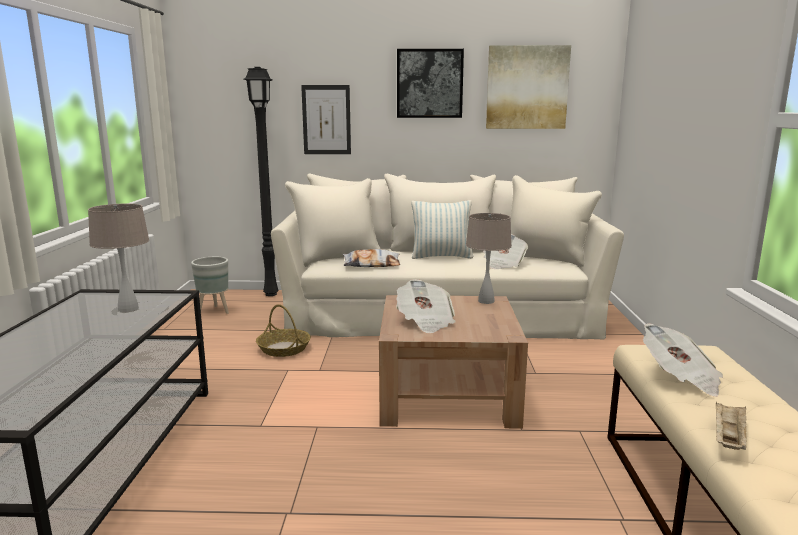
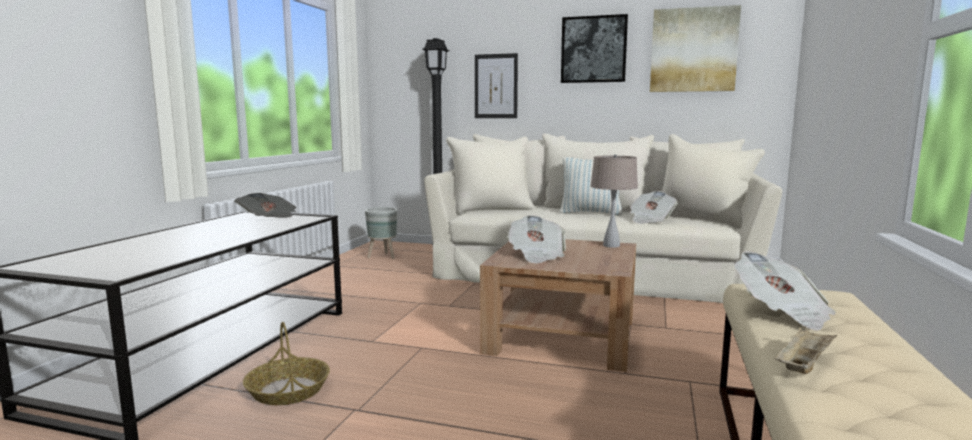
camera: 15 degrees right, 5 degrees down
(128, 309) = (269, 222): beige table lamp -> newspaper
(283, 349) = (426, 287): basket -> basket (288, 390)
(371, 264) = (517, 215): pillow -> none

